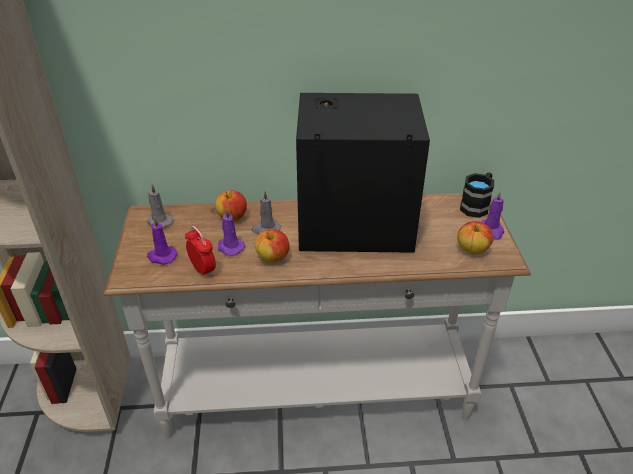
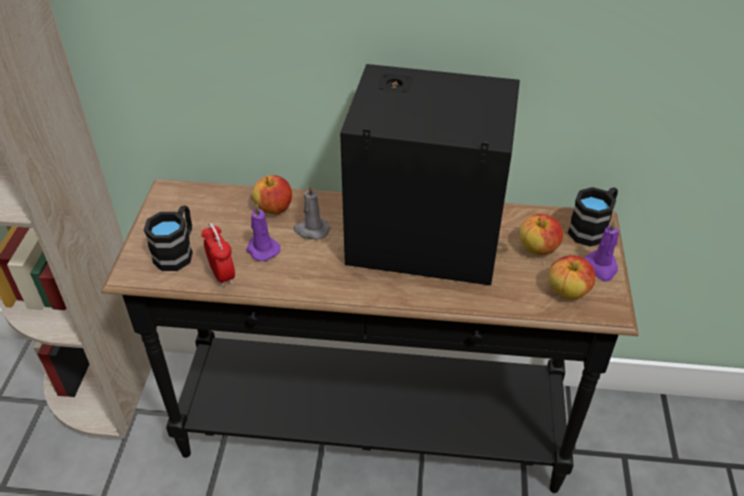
camera: 10 degrees right, 5 degrees up
(159, 221) = (185, 204): grey candle -> none
(161, 256) = (177, 251): purple candle -> black mug
(272, 258) = (310, 271): apple -> apple (538, 249)
(316, 394) = (372, 429): white console table -> black console table

